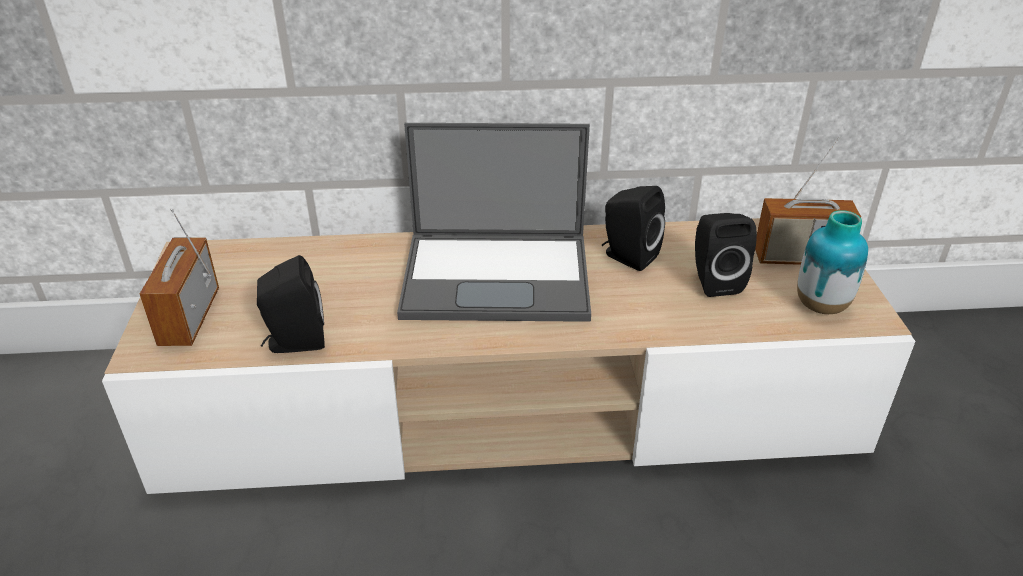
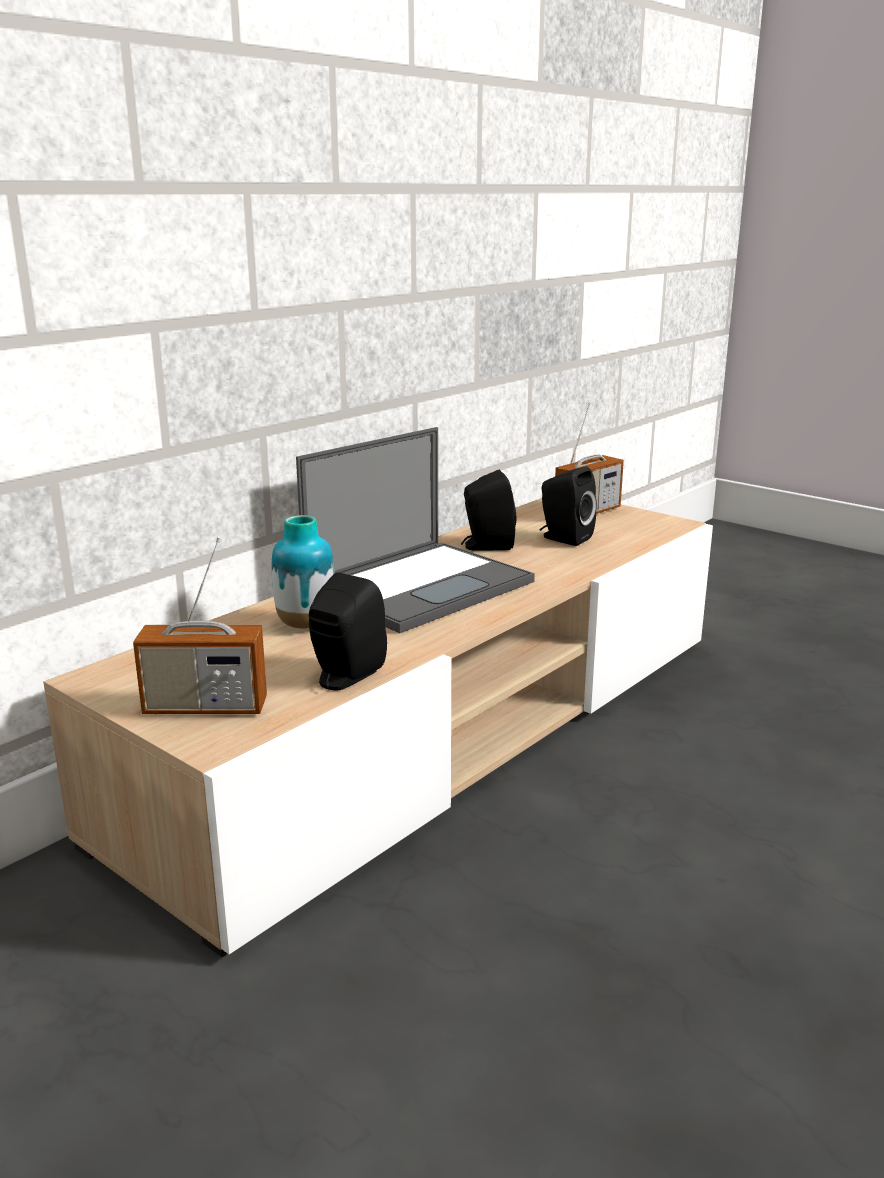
camera: 45 degrees left, 15 degrees down
(189, 317) = (205, 707): radio -> radio turned 45 degrees counterclockwise
(821, 306) = (642, 527): vase -> vase (305, 624)

